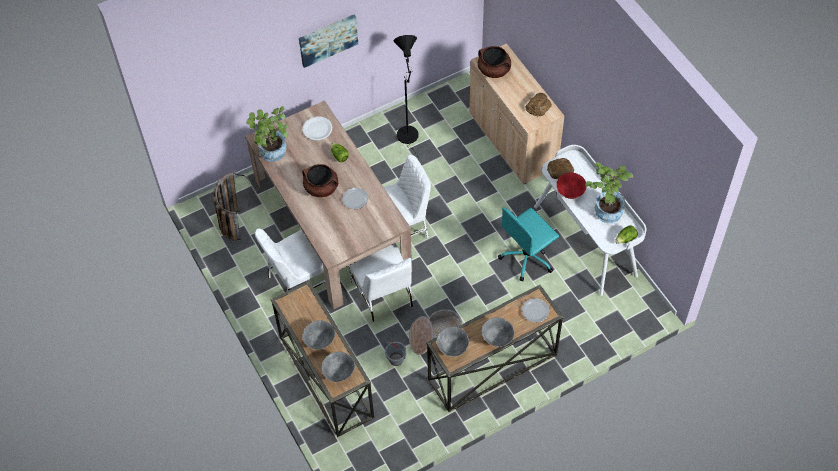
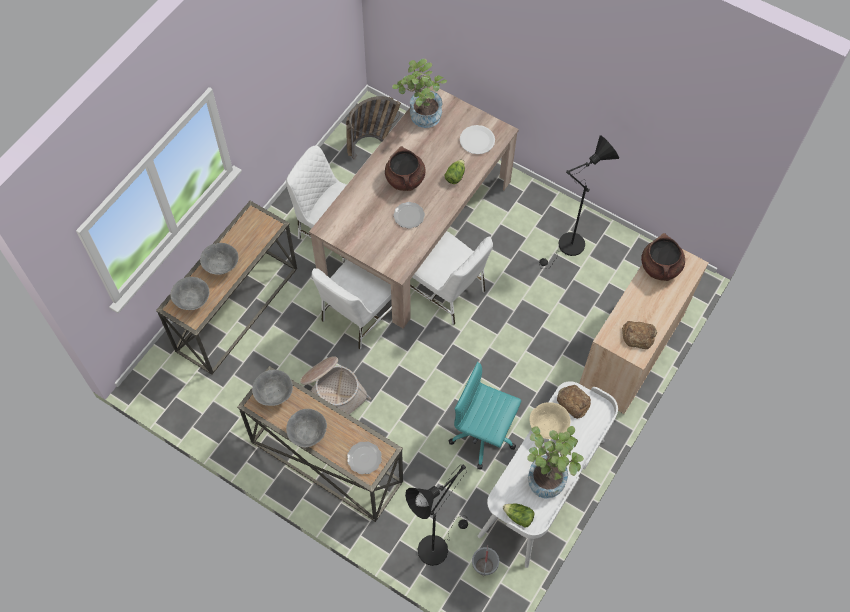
camera: 60 degrees right, 5 degrees up
(328, 40) = (553, 75): picture -> none
(396, 359) = (288, 363): grey bucket -> grey bucket (484, 566)
(570, 193) = (547, 427): red bowl -> beige bowl
(594, 323) = (436, 545): none -> black floor lamp

